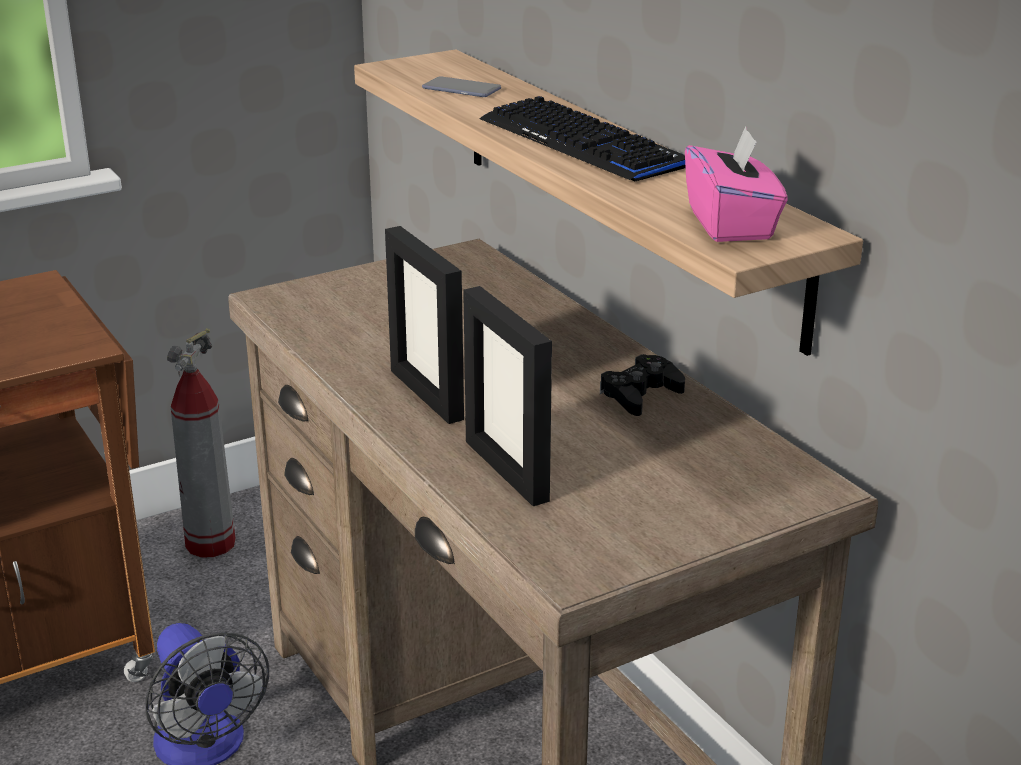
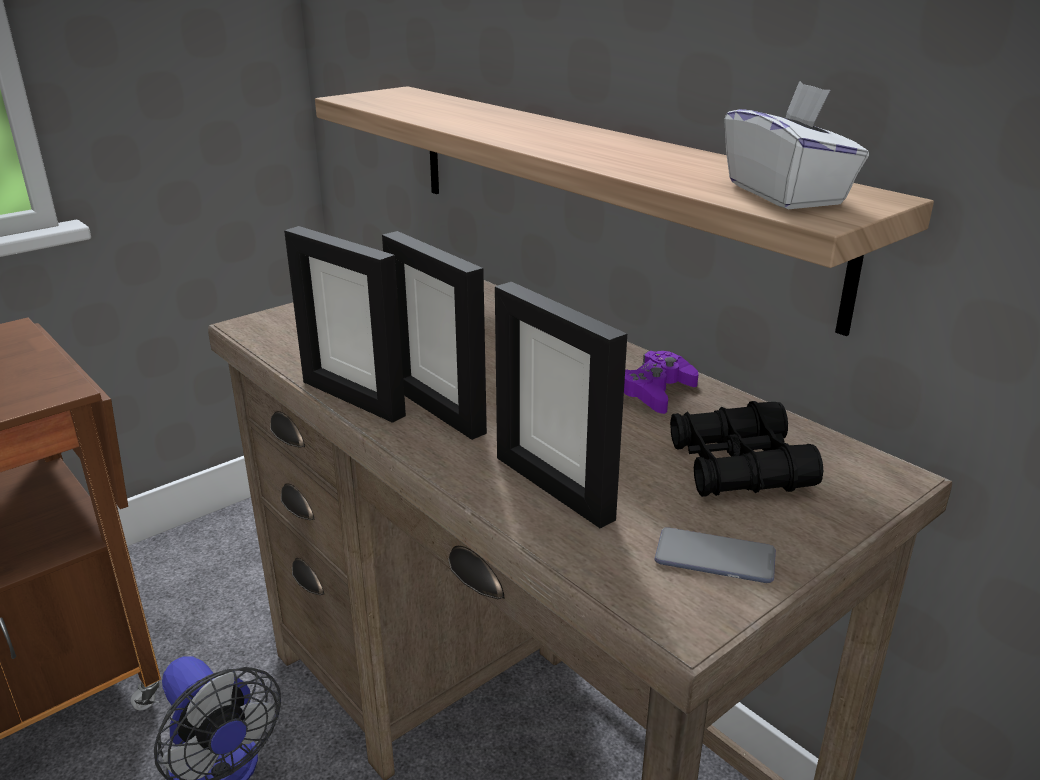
camera: 10 degrees left, 0 degrees up
(210, 544) = (206, 559): fire extinguisher -> none
(353, 376) = (355, 397): none -> picture frame
(461, 89) = (428, 109): phone -> phone (715, 557)
(582, 143) = (574, 140): keyboard -> none
(640, 394) = (656, 391): black game controller -> purple game controller
(682, 468) = (738, 466): none -> black binoculars
(731, 224) = (786, 194): pink tissue box -> white tissue box

